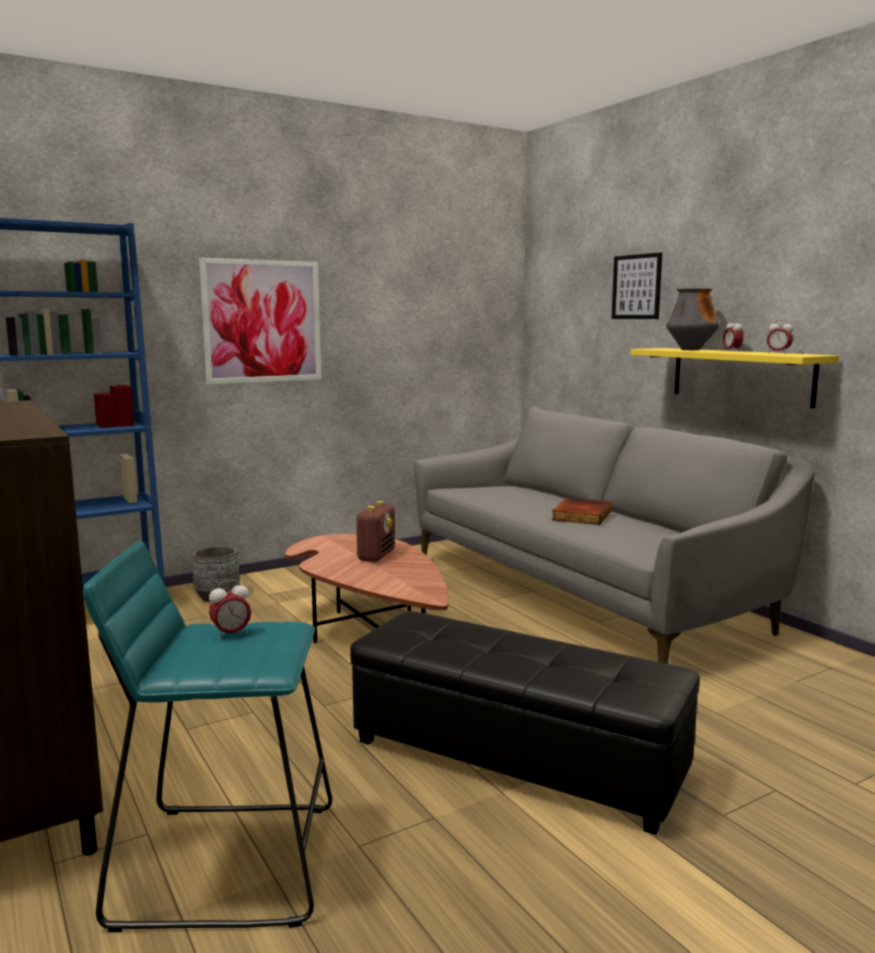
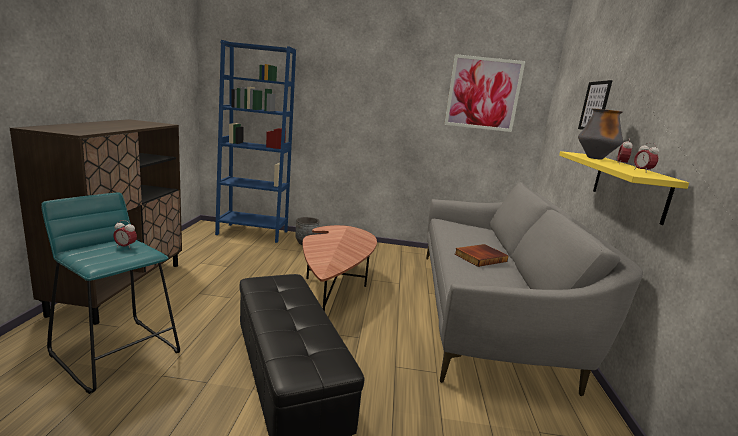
camera: 35 degrees right, 5 degrees up
(262, 321) = (362, 105): picture -> picture (483, 93)
(376, 555) = (347, 243): radio -> none

